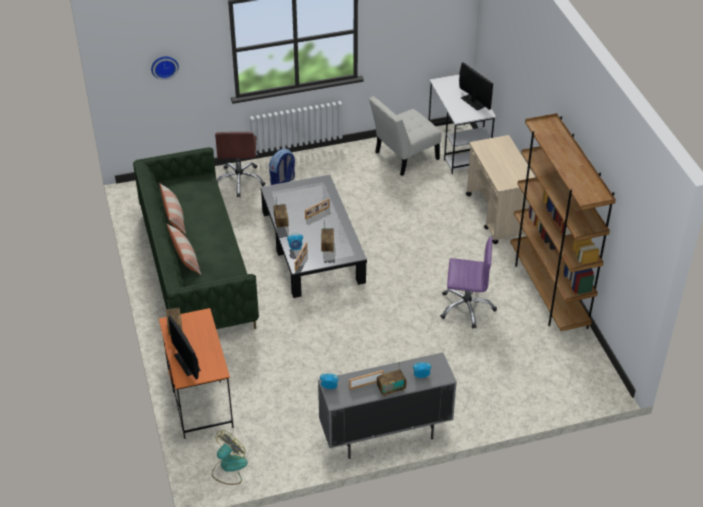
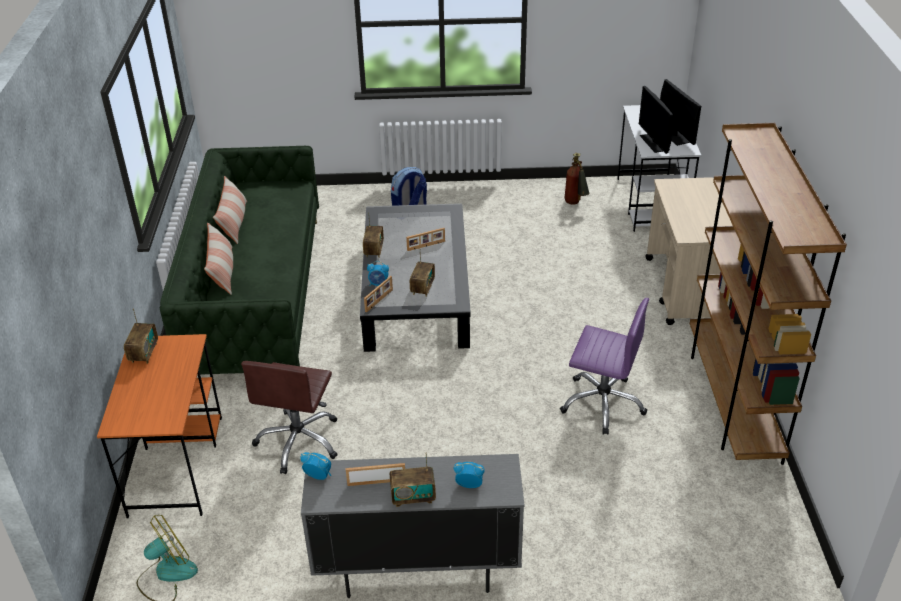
camera: 15 degrees right, 5 degrees down
(164, 66) = (266, 34): wall clock -> none
(187, 362) = (133, 403): monitor -> monitor (654, 143)
(240, 181) = (357, 204): brown office chair -> brown office chair (299, 441)
(403, 157) = (575, 204): white chair -> fire extinguisher

